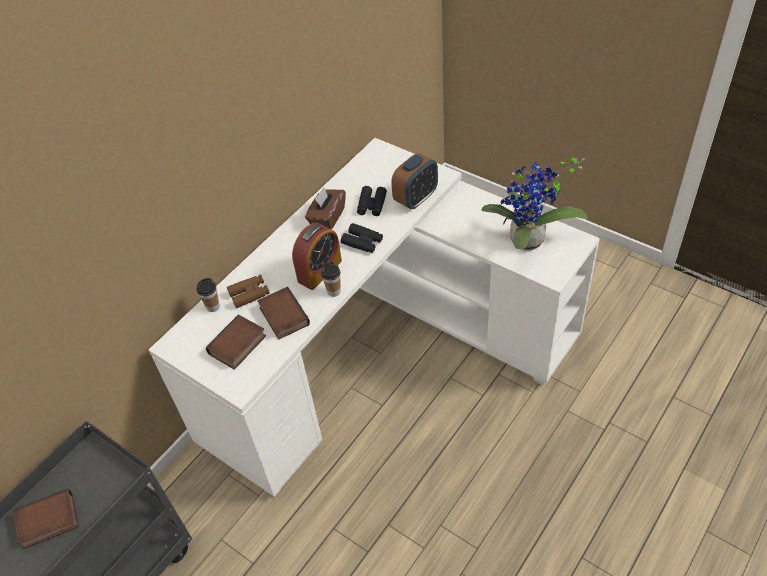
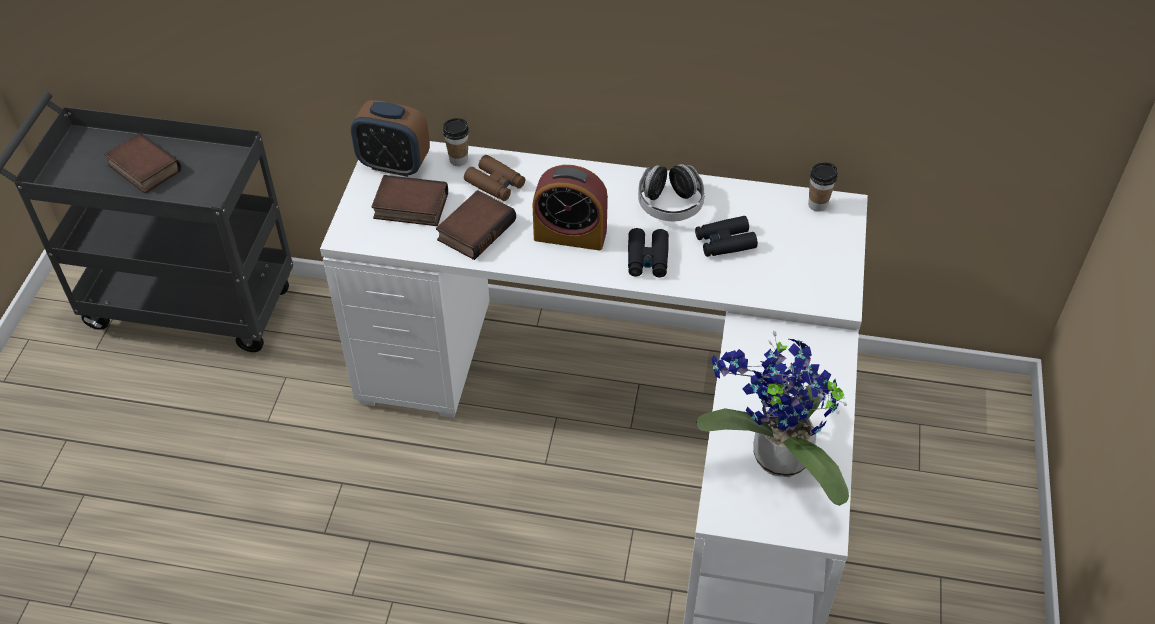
camera: 60 degrees right, 0 degrees up
(327, 218) = (670, 205): brown tissue box -> headphones
(334, 291) = (542, 262): cup -> cup (817, 205)
(416, 198) = (769, 286): alarm clock -> alarm clock (394, 165)

